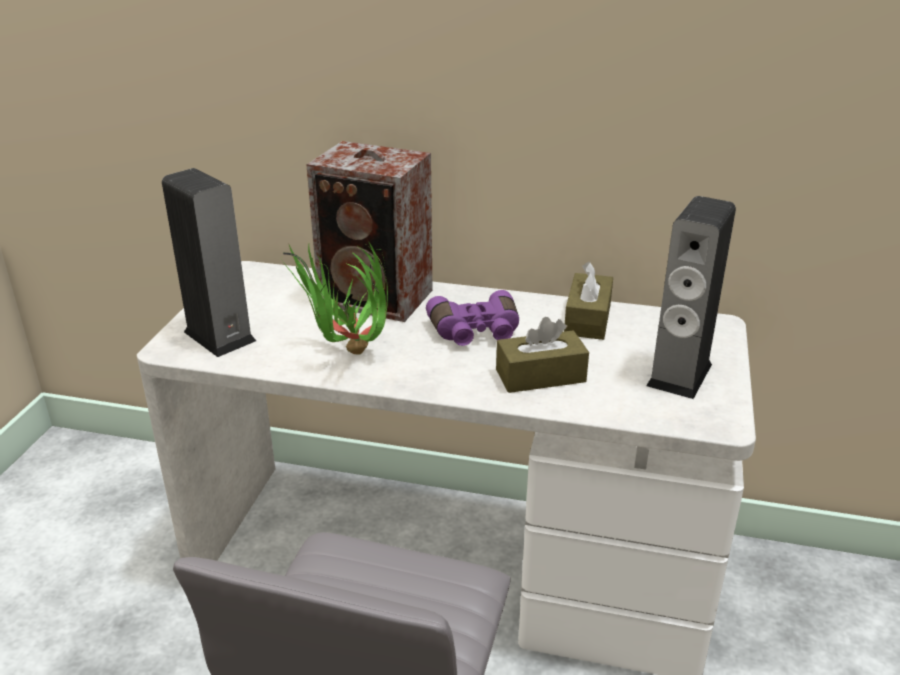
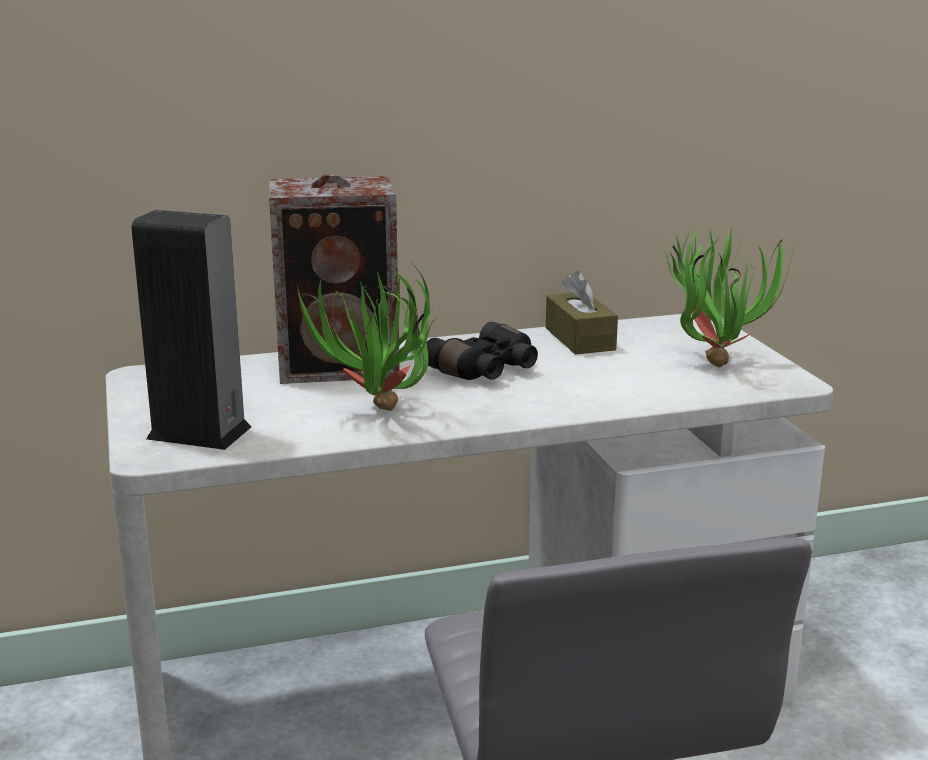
camera: 30 degrees left, 10 degrees down
(475, 332) = (486, 370): purple binoculars -> black binoculars
(540, 376) = (596, 387): brown tissue box -> none
(679, 375) = (715, 359): speaker -> potted plant

